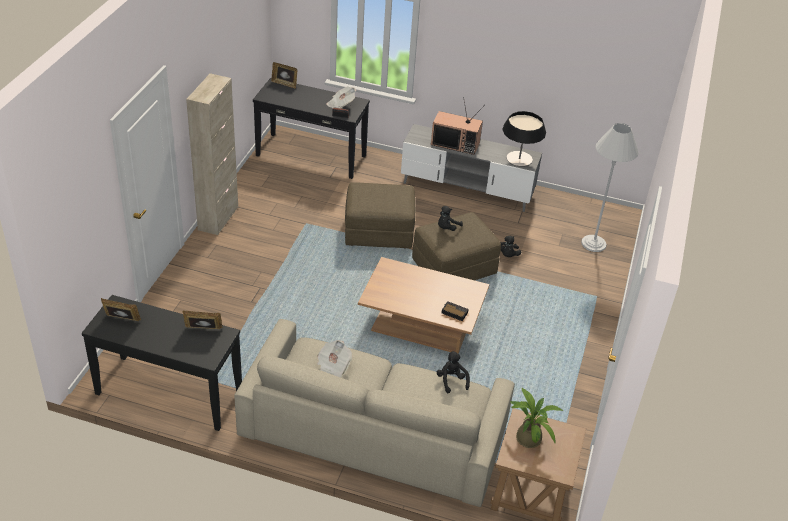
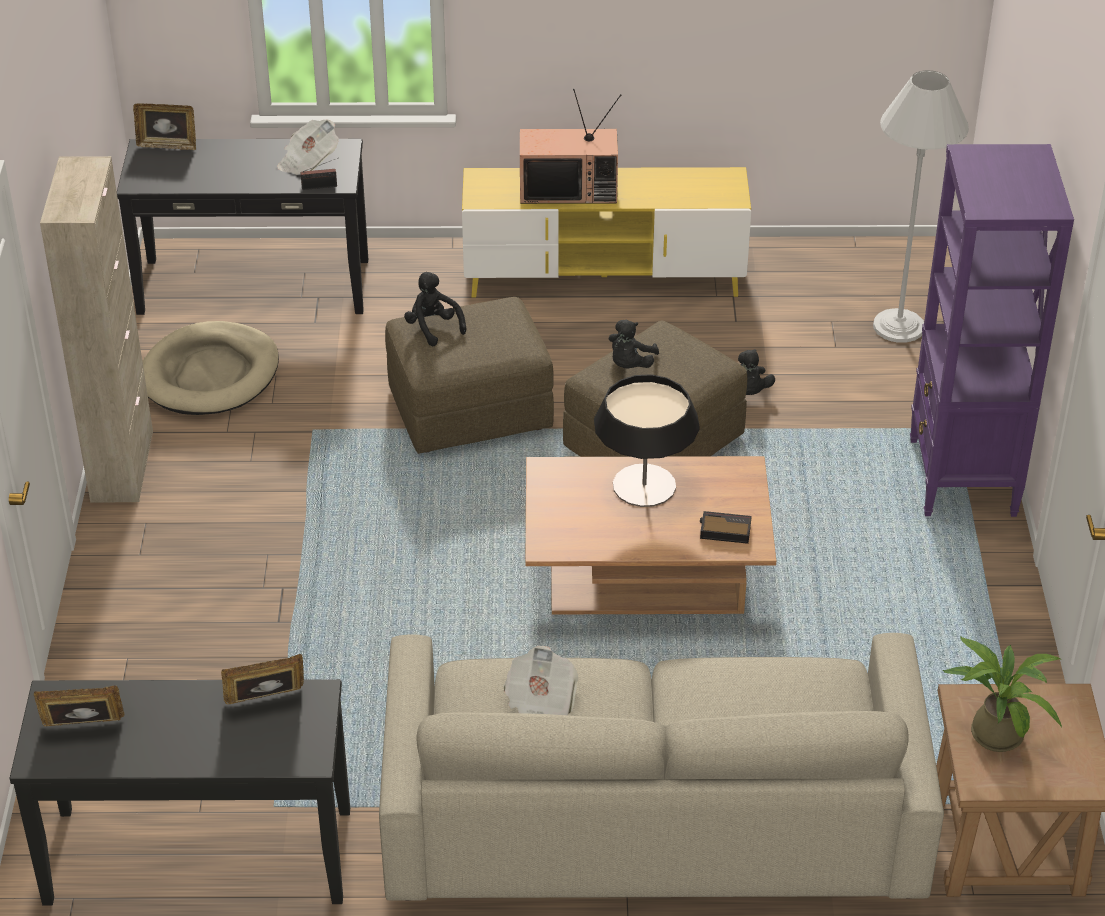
camera: 15 degrees left, 0 degrees up
(274, 188) = (210, 374): none -> beige dog bed
(451, 381) = (784, 666): black plush toy -> black plush toy (433, 328)
(467, 188) = (604, 277): grey tv stand -> yellow tv stand
(519, 159) = (708, 190): table lamp -> table lamp (644, 485)
(590, 320) = (962, 478): none -> purple bookcase

